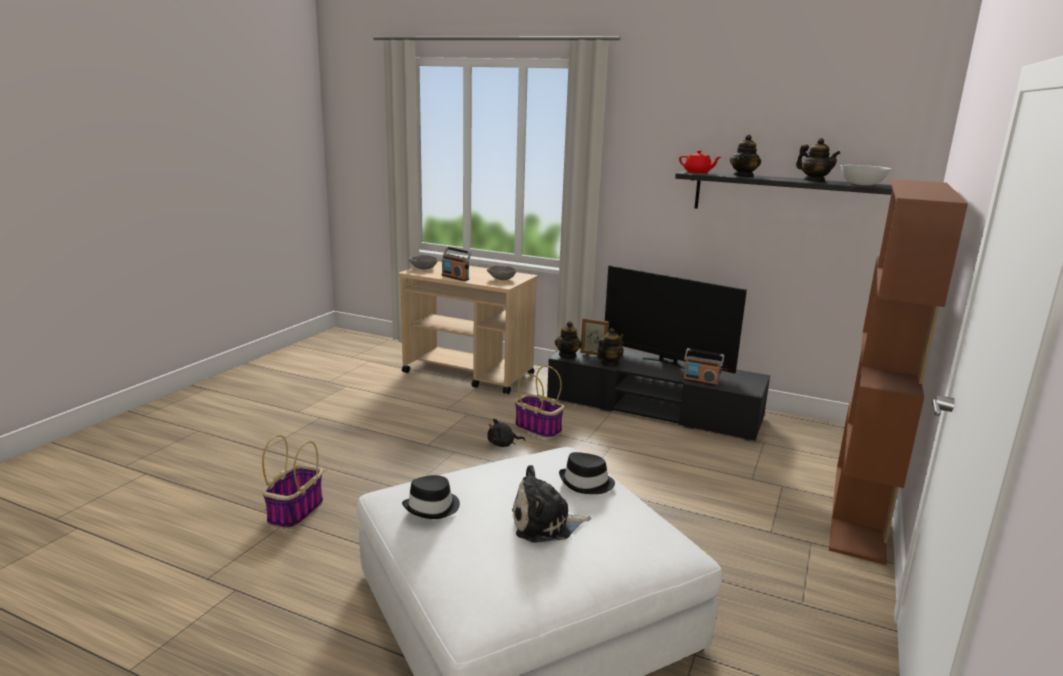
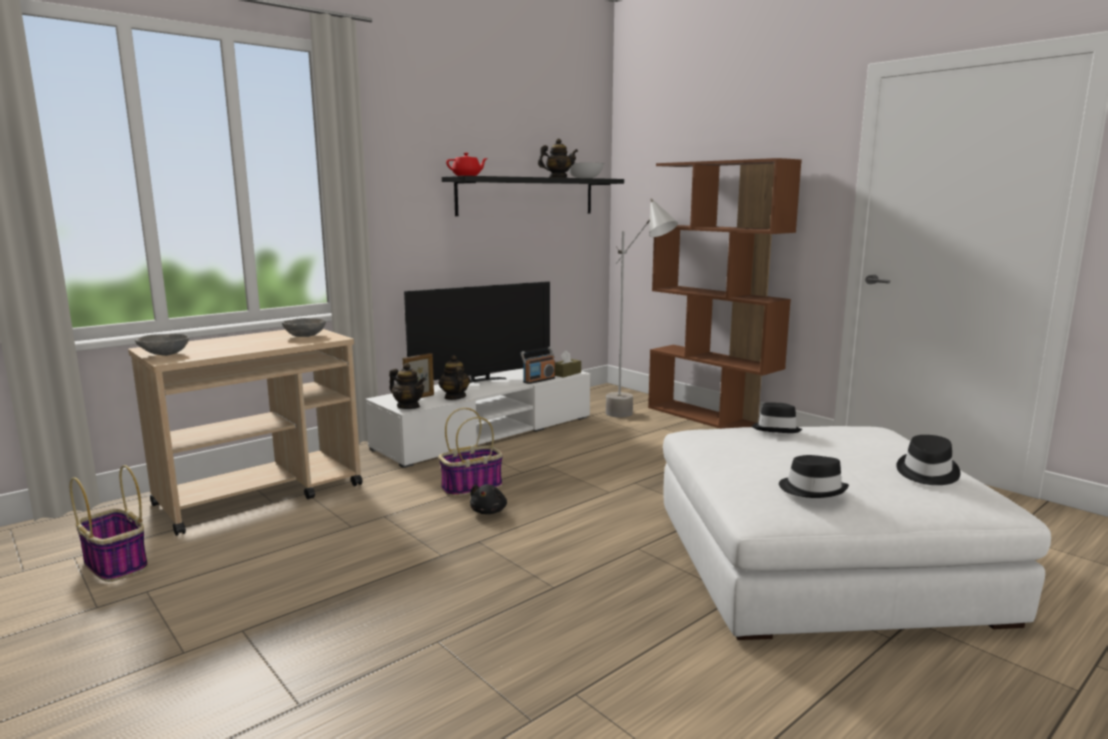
camera: 65 degrees left, 5 degrees down
(296, 511) = (552, 684): basket -> basket (115, 564)
(455, 277) = (252, 348): radio -> none
(512, 566) = (926, 472): none -> black hat
(545, 524) = (850, 452): plush toy -> none
(653, 409) = (486, 432): black tv stand -> white tv stand
(741, 388) = (566, 373): none -> brown tissue box
(743, 176) = (509, 176): teapot -> none
(790, 467) = (636, 418): none -> grey floor lamp

